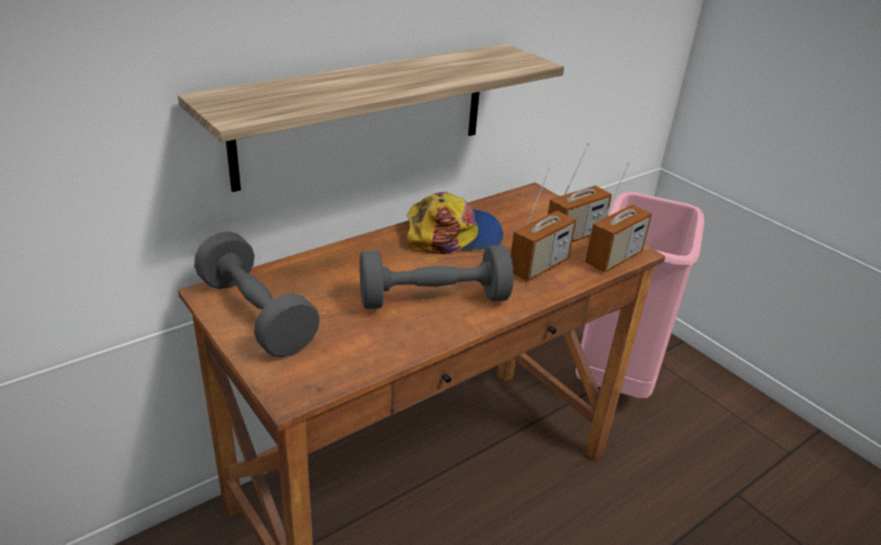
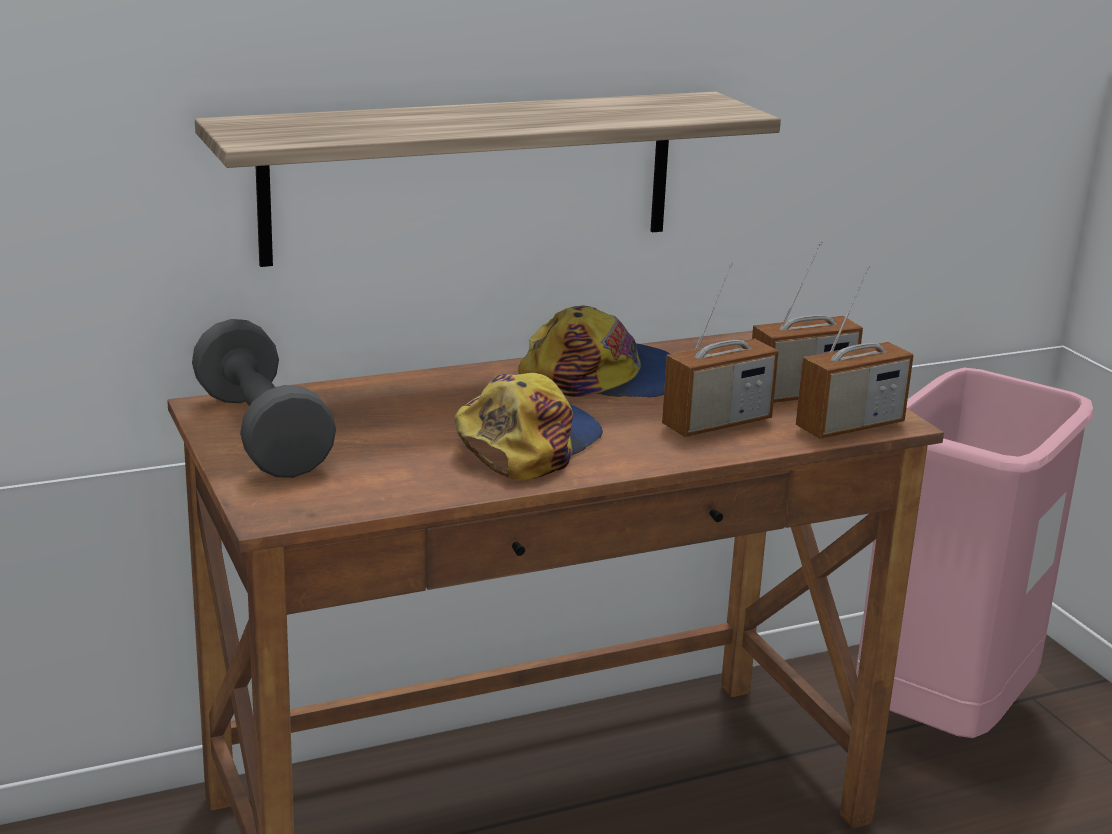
camera: 15 degrees right, 10 degrees down
(433, 299) = (526, 443): grey dumbbell -> cap

